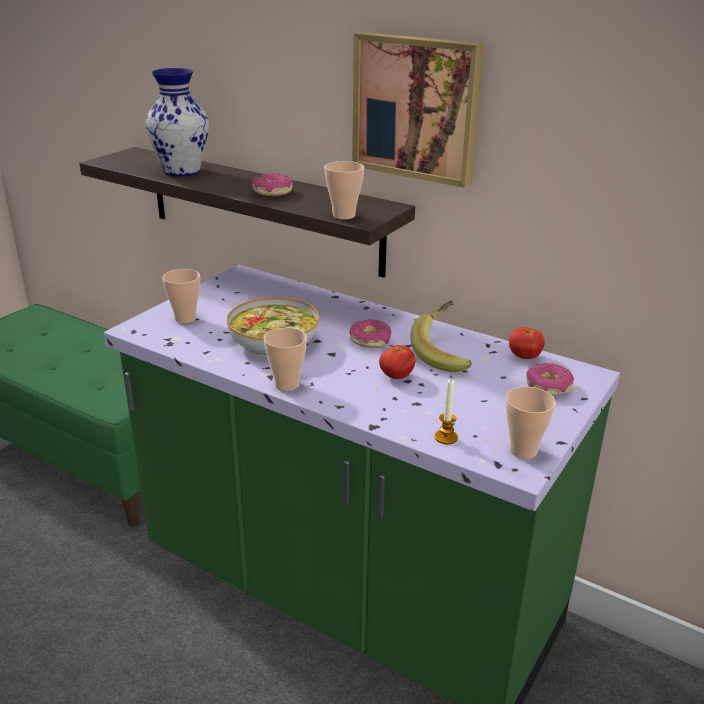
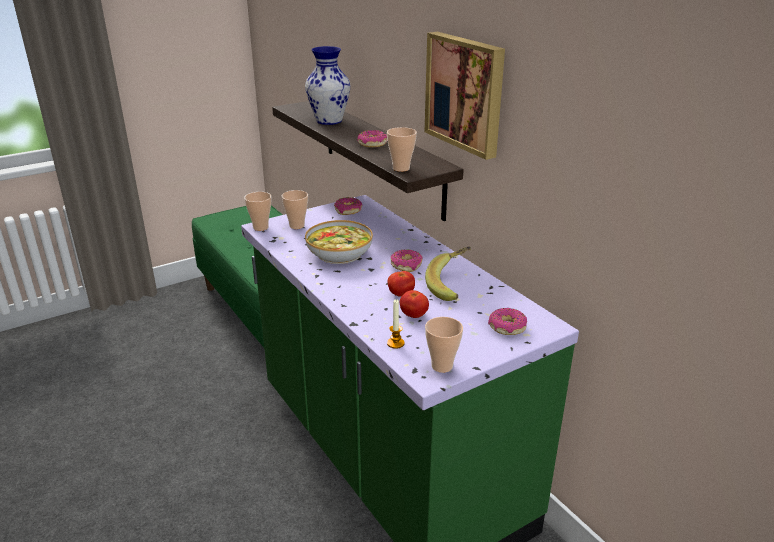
camera: 25 degrees right, 0 degrees up
(236, 287) = (348, 210): none -> donut
(287, 385) = (322, 283): cup -> cup (260, 227)
(524, 357) = (511, 302): tomato -> tomato (414, 315)

